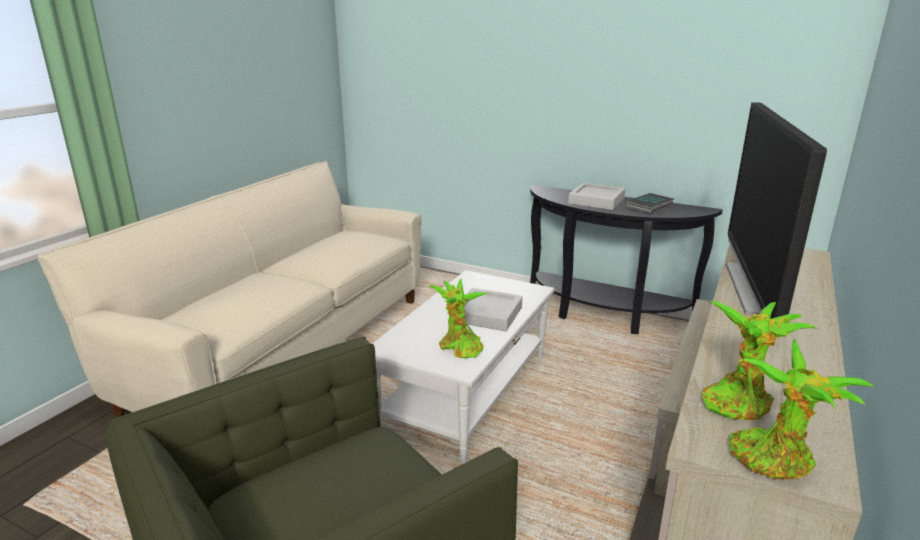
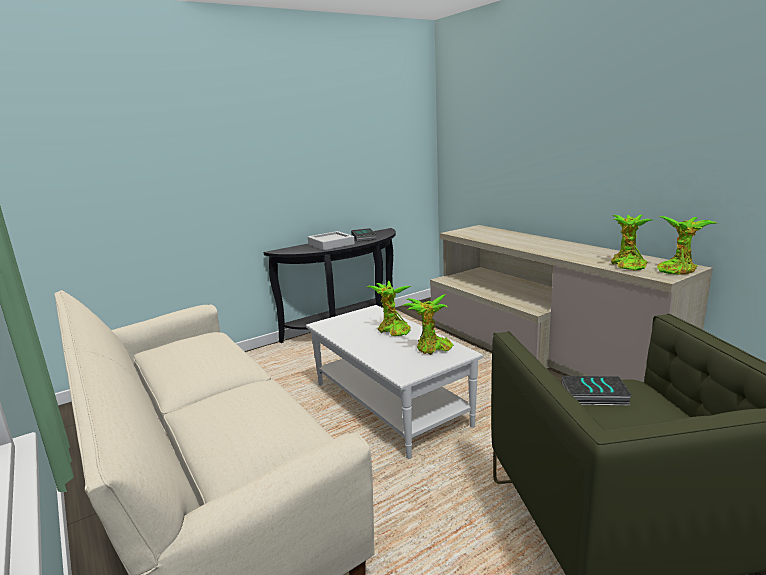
camera: 60 degrees left, 5 degrees down
(380, 474) = (593, 395): none -> book
(488, 314) = (392, 331): grey tray -> potted plant
(755, 289) = (512, 242): television -> none

